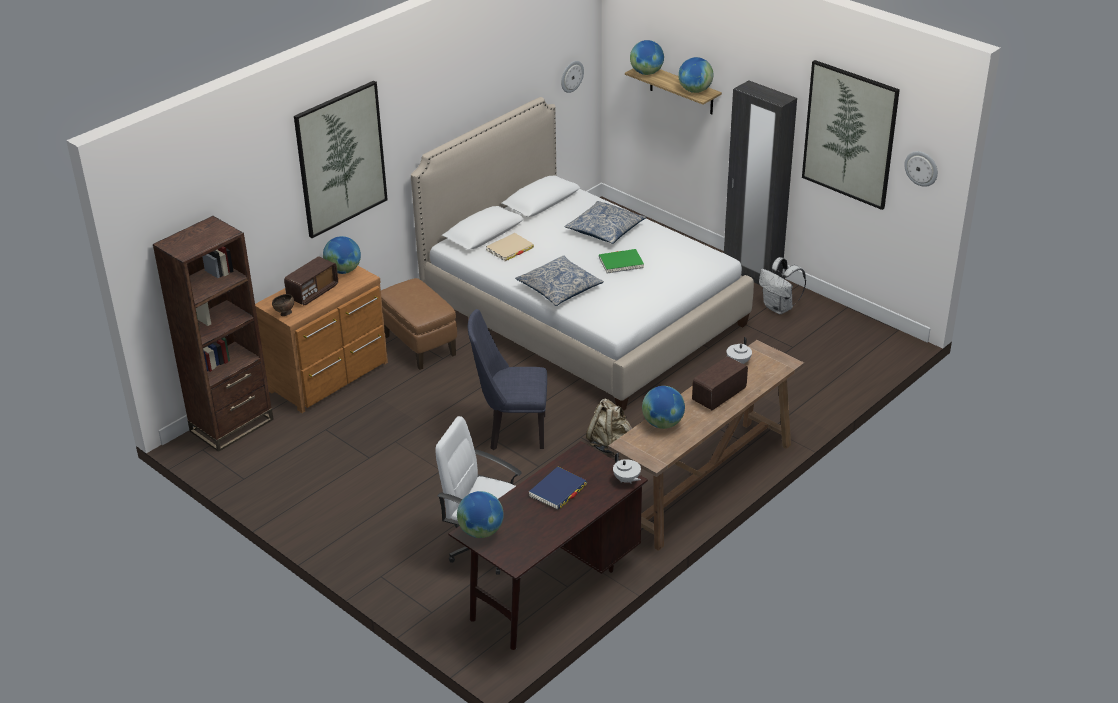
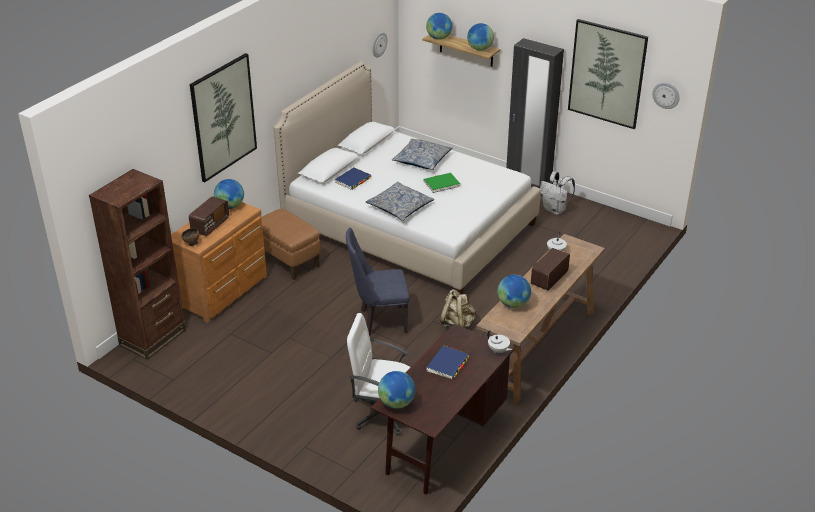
camera: 10 degrees left, 0 degrees up
(510, 249) = (353, 180): beige book -> blue book

